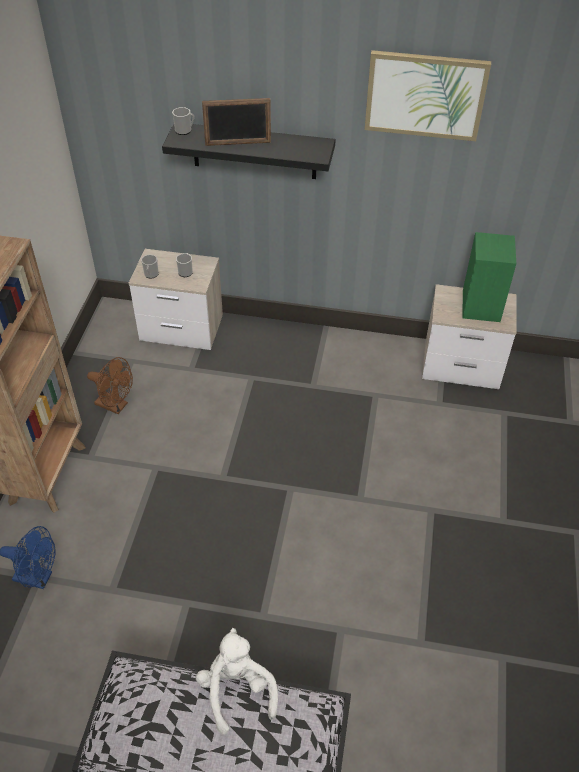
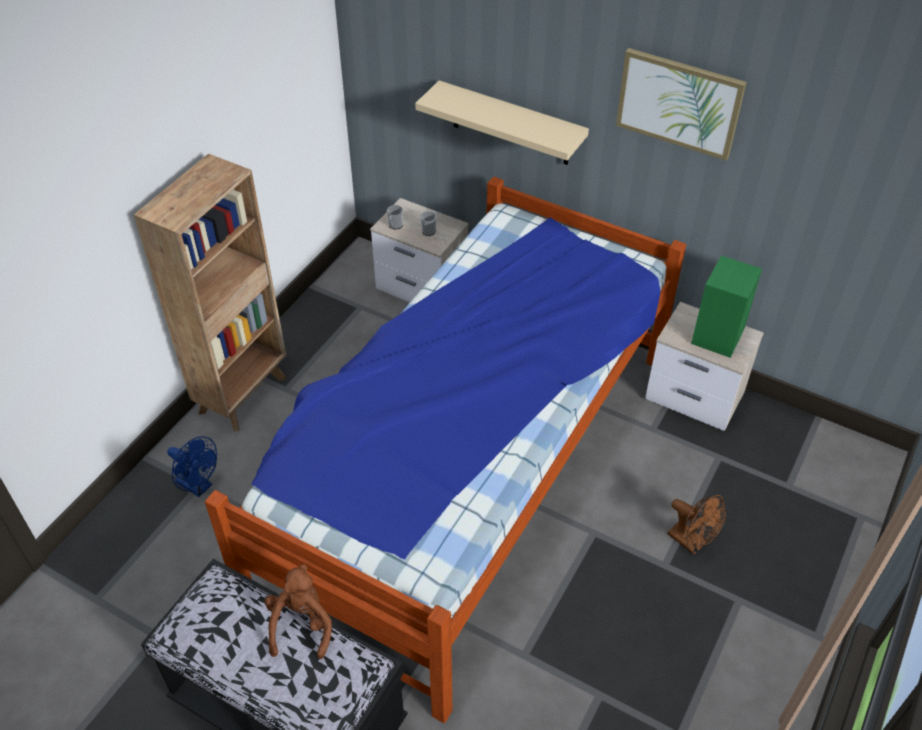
camera: 20 degrees right, 0 degrees up
(116, 405) = (329, 346): brown fan -> brown fan (691, 542)
(185, 131) = (444, 91): mug -> none
(237, 690) = (301, 625): white plush toy -> brown plush toy
(238, 143) = (489, 114): picture frame -> none
(254, 151) = (511, 124): black shelf -> beige shelf
(296, 486) = (468, 471): none -> bed

